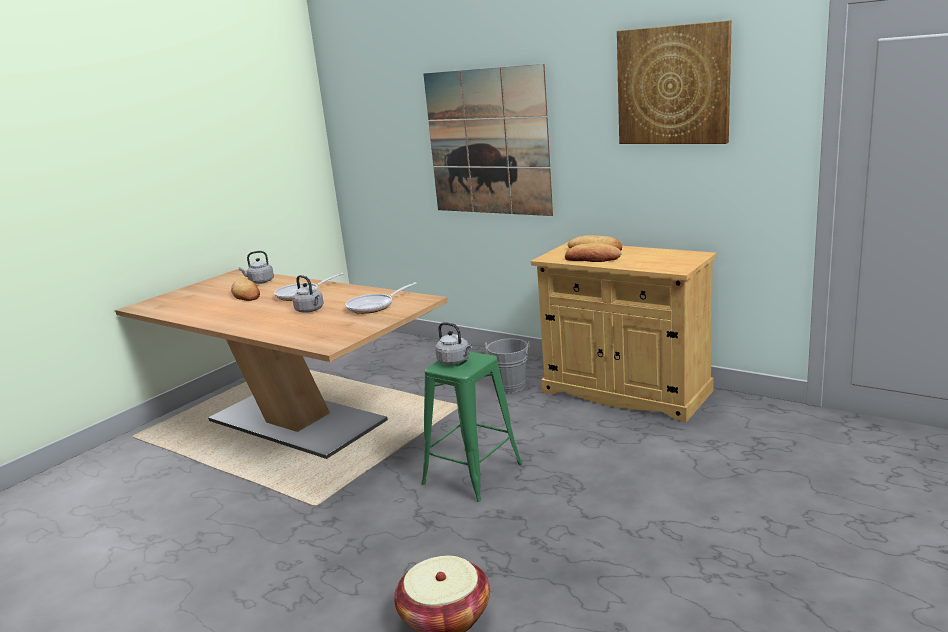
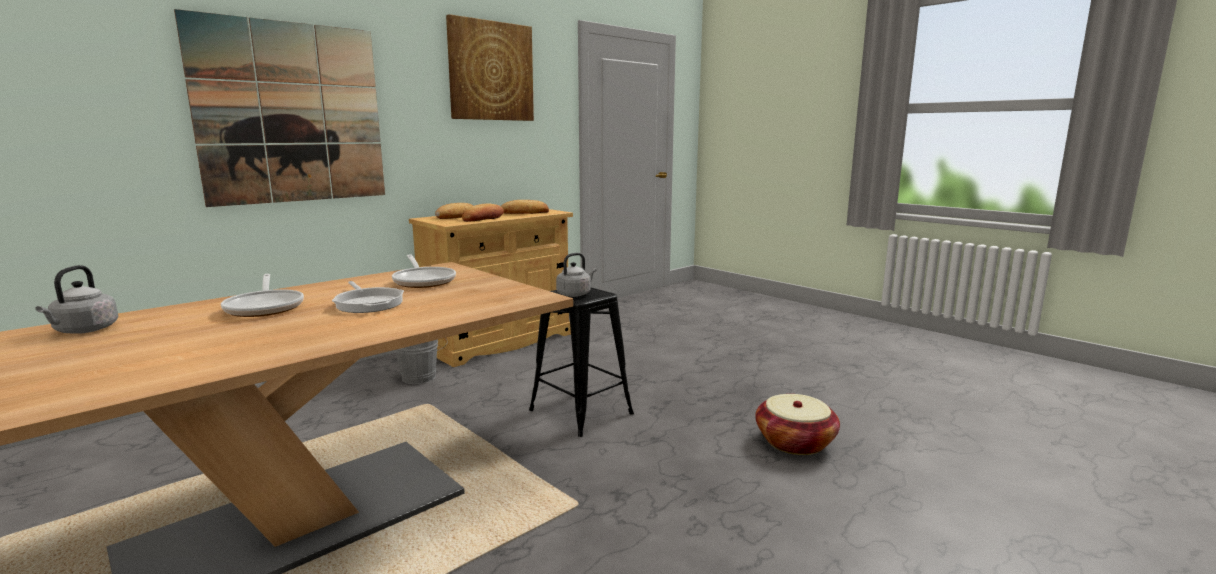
camera: 80 degrees left, 5 degrees down
(246, 294) = (148, 337): bread -> bread (525, 212)
(310, 310) = (368, 303): grey kettle -> frying pan
(472, 473) = (580, 412): green stool -> black stool

